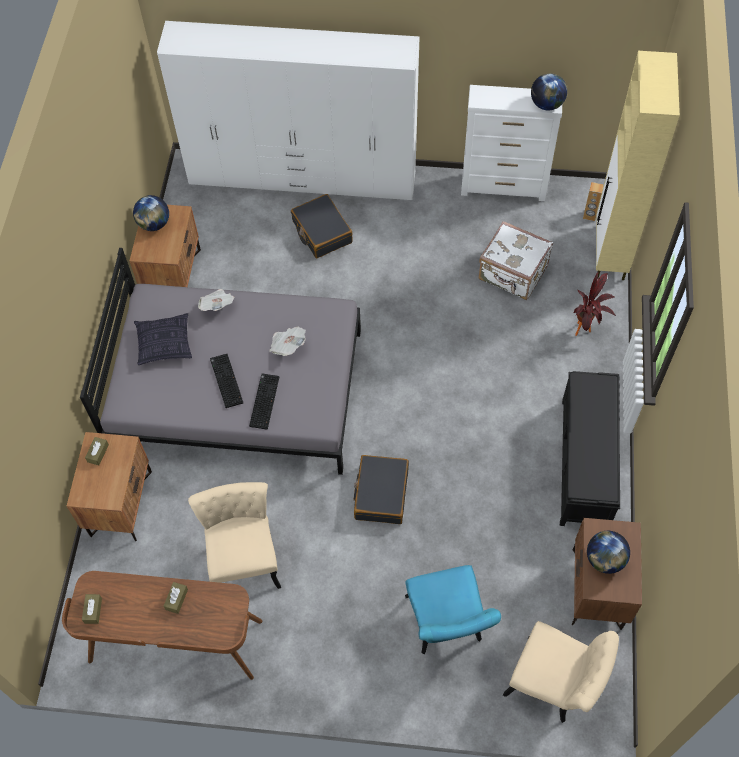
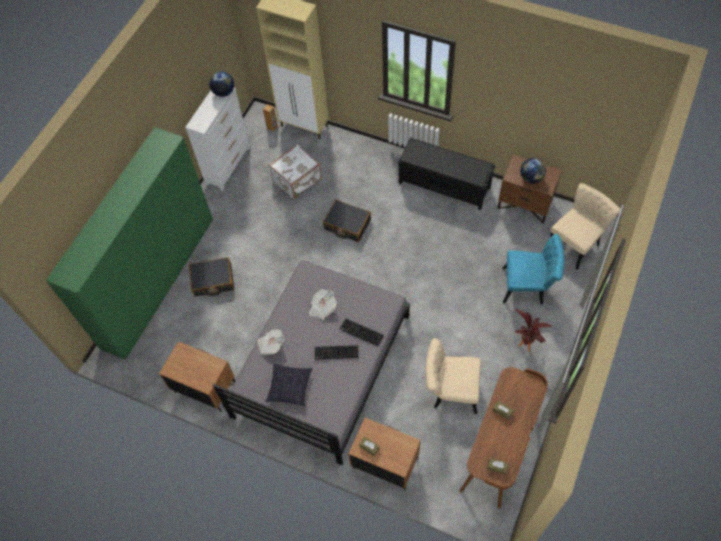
camera: 70 degrees left, 0 degrees up
(154, 224) = (183, 370): globe -> none
(302, 177) = (158, 281): white wardrobe -> green wardrobe
(381, 494) = (430, 298): black suitcase -> black suitcase (347, 225)
(586, 330) = (354, 155): potted plant -> potted plant (526, 343)

